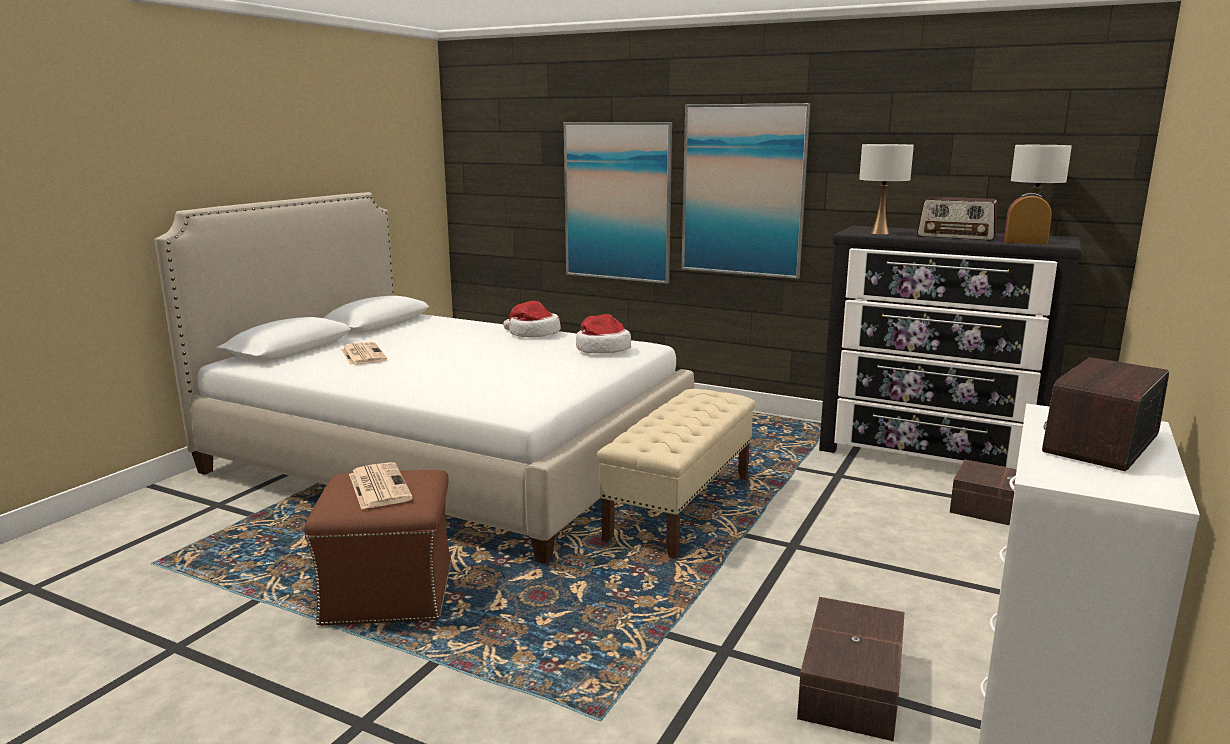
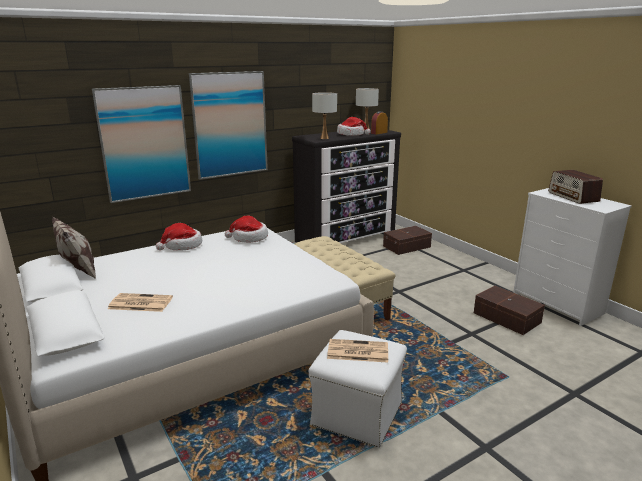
camera: 60 degrees left, 5 degrees up
(390, 593) = (357, 412): brown ottoman -> white ottoman
(415, 323) = (79, 272): none -> pillow
(957, 236) = (351, 134): radio -> hat

